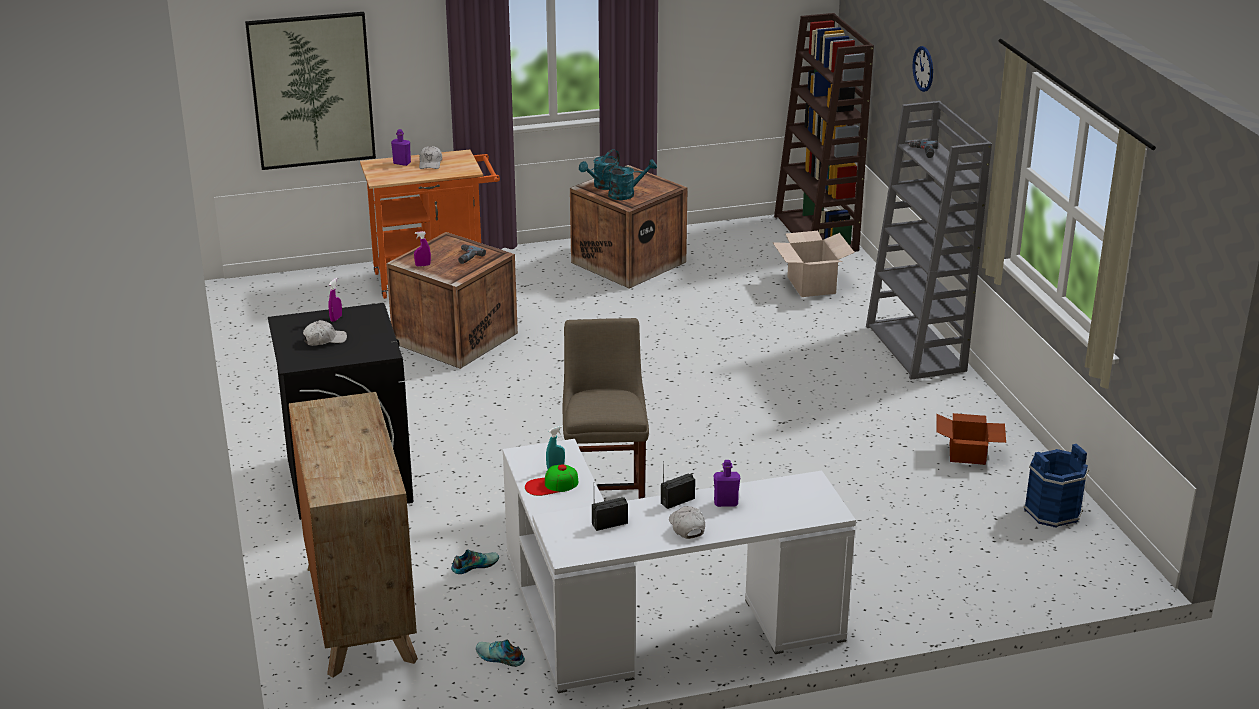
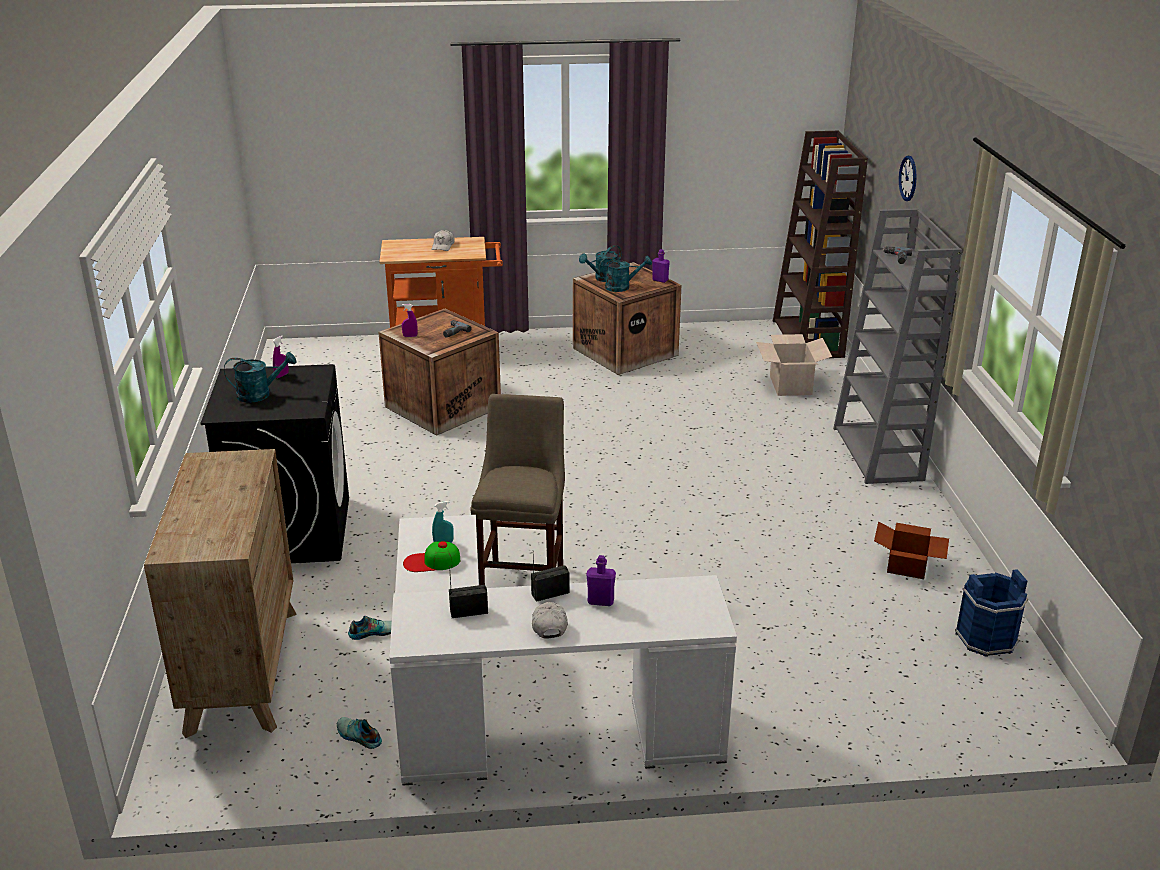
camera: 10 degrees right, 0 degrees up
(312, 90) = (342, 173): picture -> none
(324, 340) = (260, 394): white cap -> turquoise watering can
(402, 163) = (418, 244): purple bottle -> purple bottle (660, 280)

